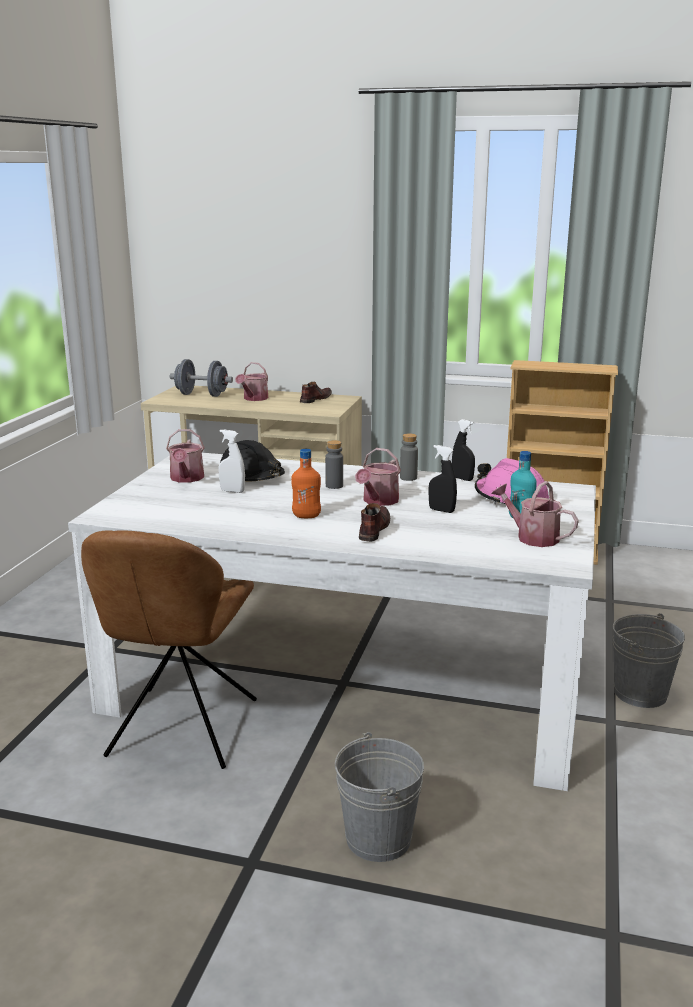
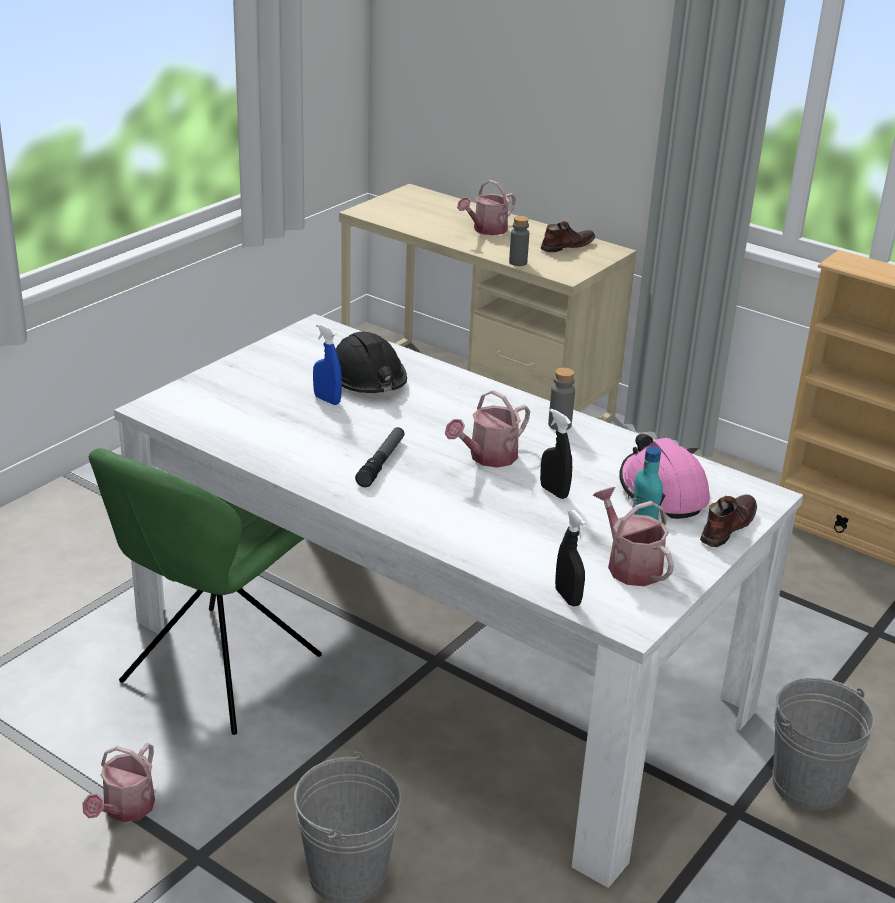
camera: 20 degrees right, 10 degrees up
(181, 731) = (216, 673): brown chair -> green chair
(186, 479) = (289, 367): watering can -> watering can (125, 809)
(202, 395) = (425, 210): grey dumbbell -> none
(232, 491) = (327, 400): white spray bottle -> blue spray bottle
(306, 516) = (381, 462): orange bottle -> flashlight
(334, 486) = (455, 418): grey bottle -> grey bottle (518, 262)
(373, 530) = (443, 504): brown shoe -> brown shoe (726, 526)
(462, 478) = (629, 442): black spray bottle -> black spray bottle (567, 597)

